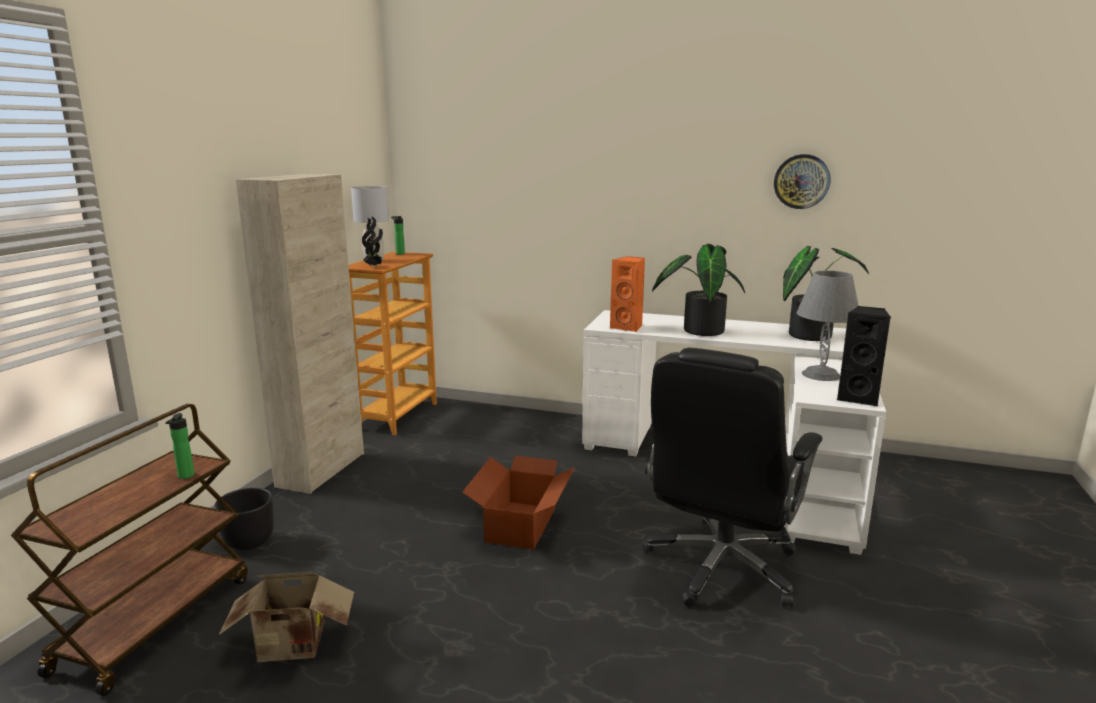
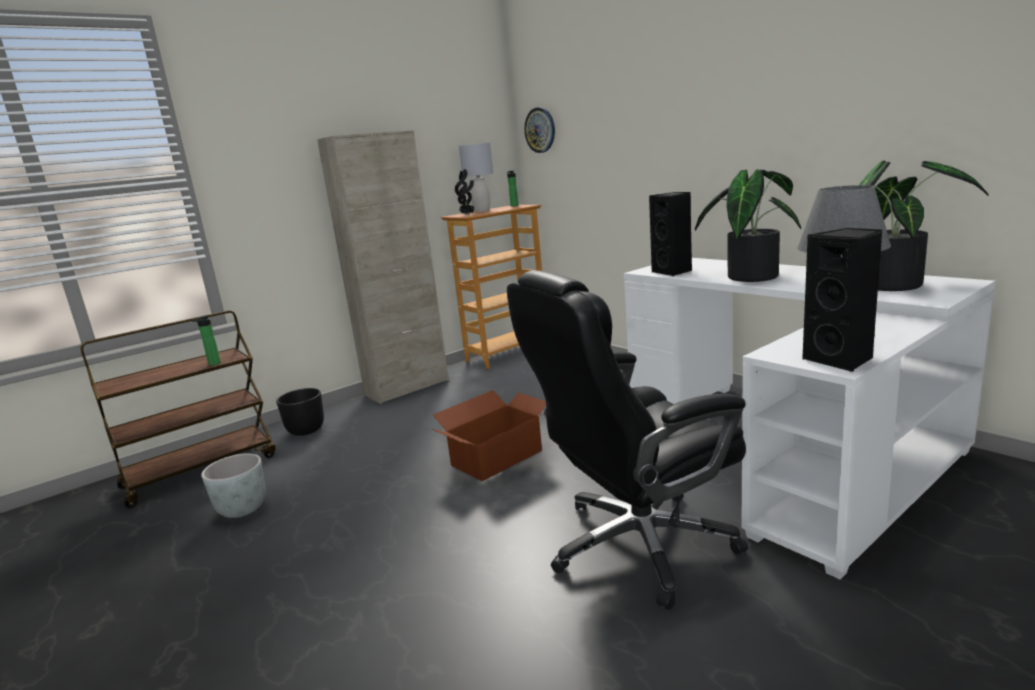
camera: 35 degrees right, 0 degrees up
(293, 647) = (243, 509): cardboard box -> grey planter
(628, 327) = (673, 272): orange speaker -> black speaker
(801, 181) = (904, 75): wall clock -> wall clock (540, 130)

